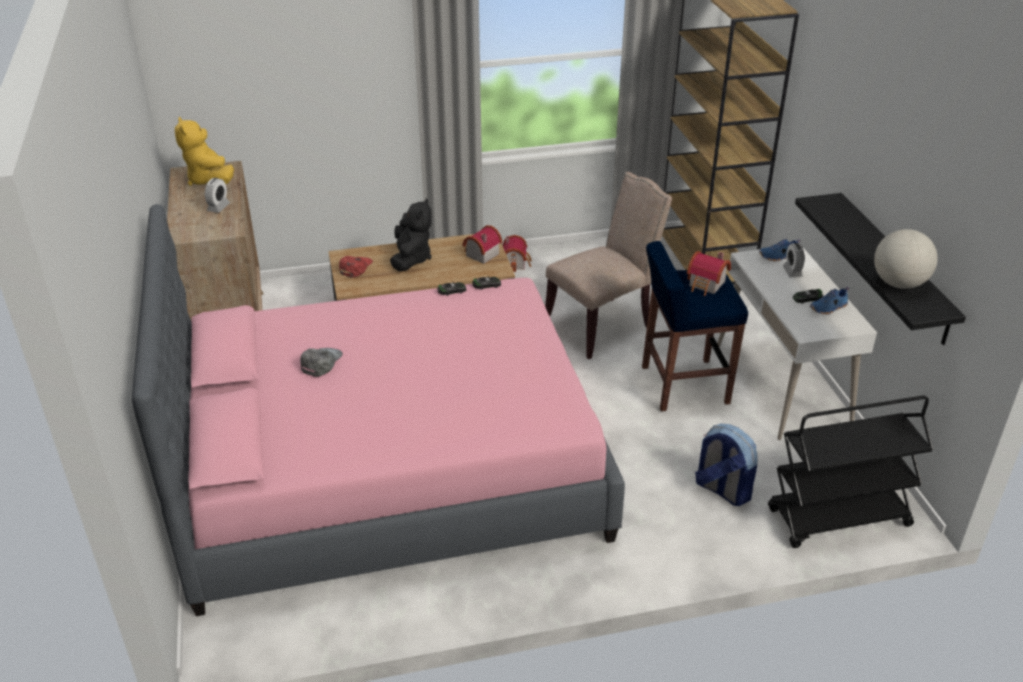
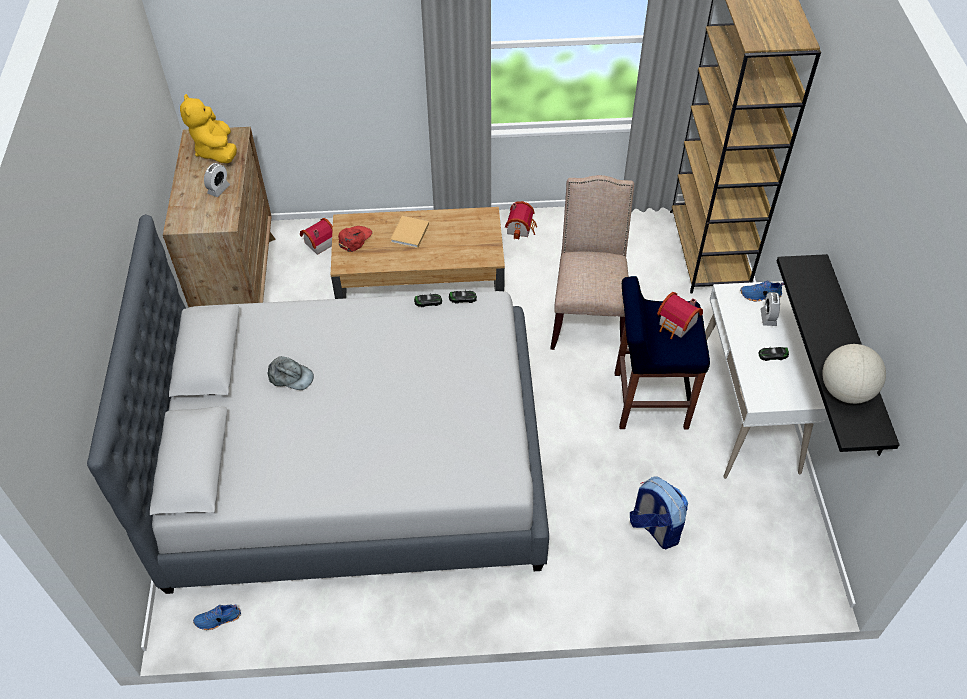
camera: 10 degrees right, 15 degrees up
(321, 362) = (290, 377): grey cap -> grey cap turned 75 degrees clockwise
(390, 470) = (356, 462): pink bed -> grey bed
(411, 259) = (409, 234): black plush toy -> beige book
(480, 254) = (476, 236): toy house -> toy house (318, 243)
(602, 324) = (588, 316): beige chair -> beige chair turned 60 degrees counterclockwise
(828, 308) = (791, 371): blue shoe -> blue shoe (218, 620)
(838, 519) = (755, 577): black cart -> none

